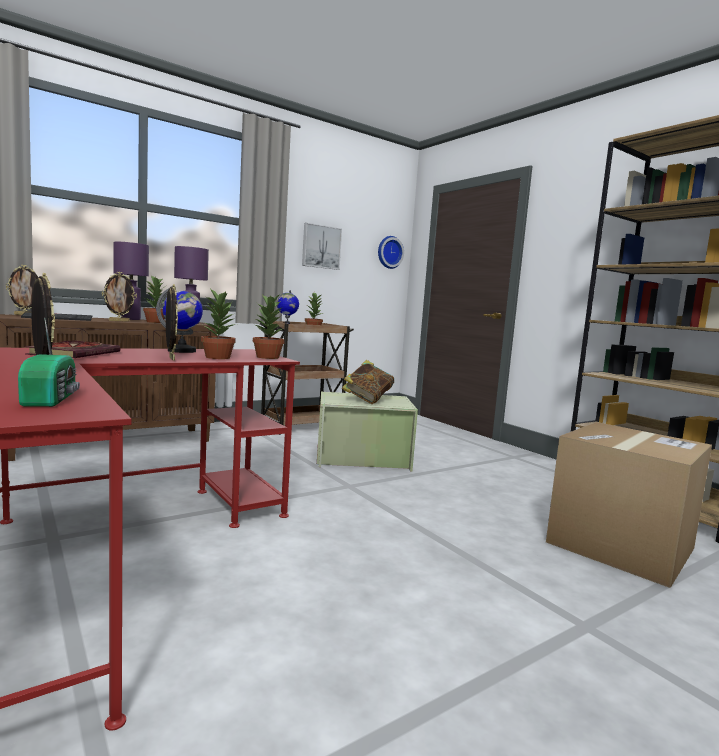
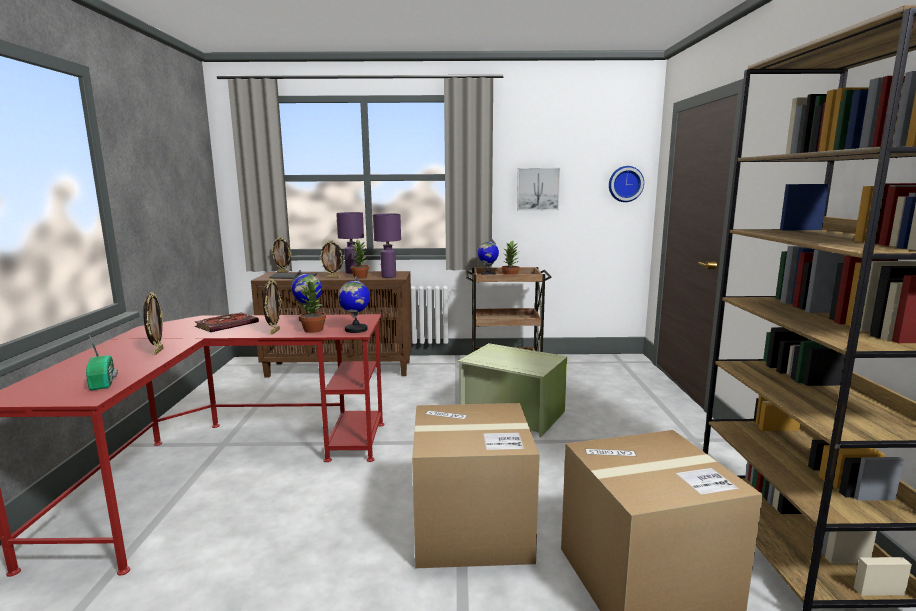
camera: 35 degrees right, 5 degrees up
(52, 398) = (104, 381): radio -> radio turned 45 degrees counterclockwise
(268, 357) = (356, 329): potted plant -> globe
(367, 400) = (512, 359): book -> none
(462, 546) = (471, 527): none -> cardboard box

